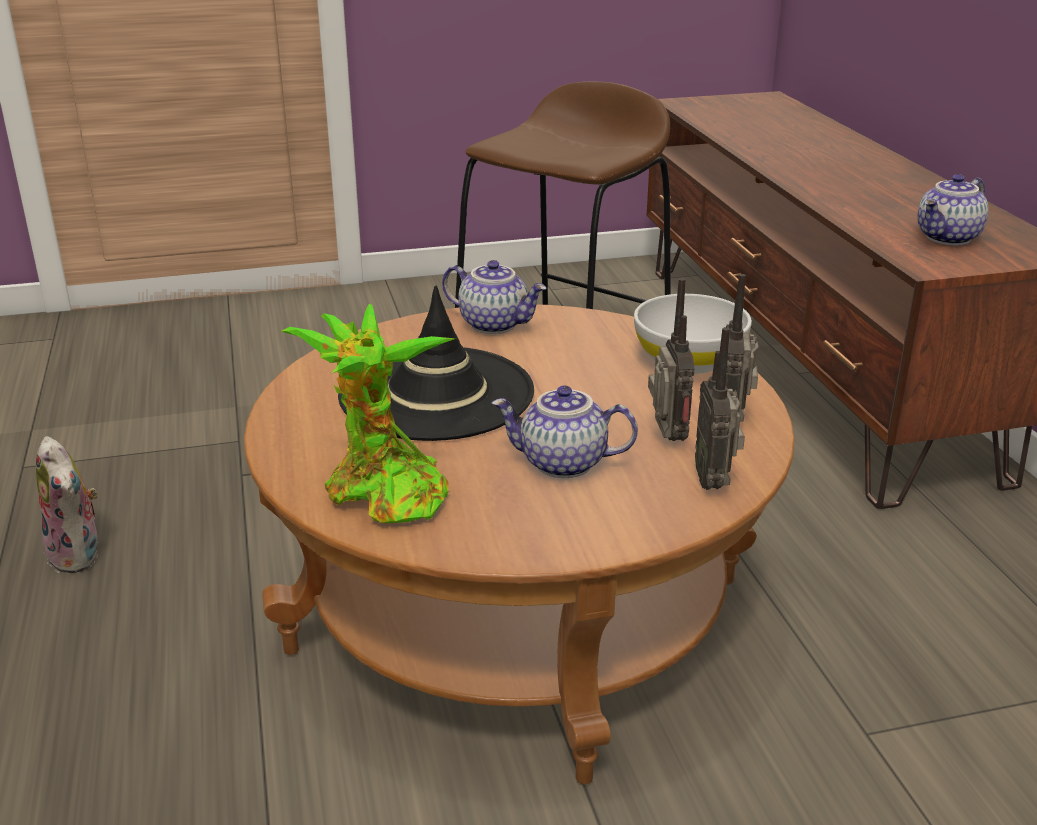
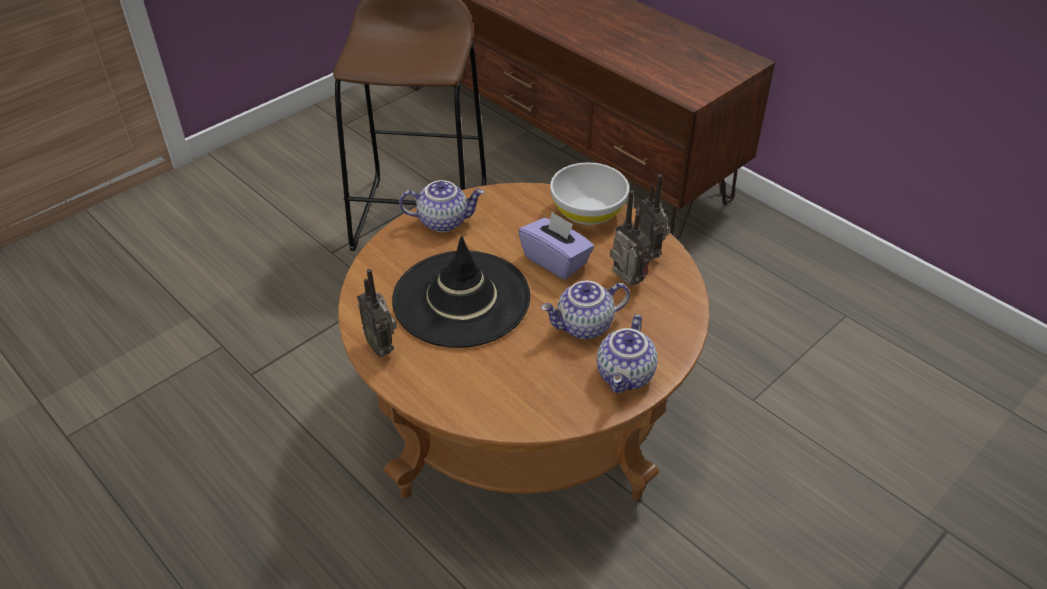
camera: 30 degrees left, 15 degrees up
(79, 555) = (190, 490): plush toy -> none
(381, 494) = (501, 395): potted plant -> none
(594, 393) = (556, 260): none -> purple tissue box
(714, 481) = (675, 306): radio -> radio (382, 346)
(949, 238) = (683, 65): teapot -> teapot (626, 376)

